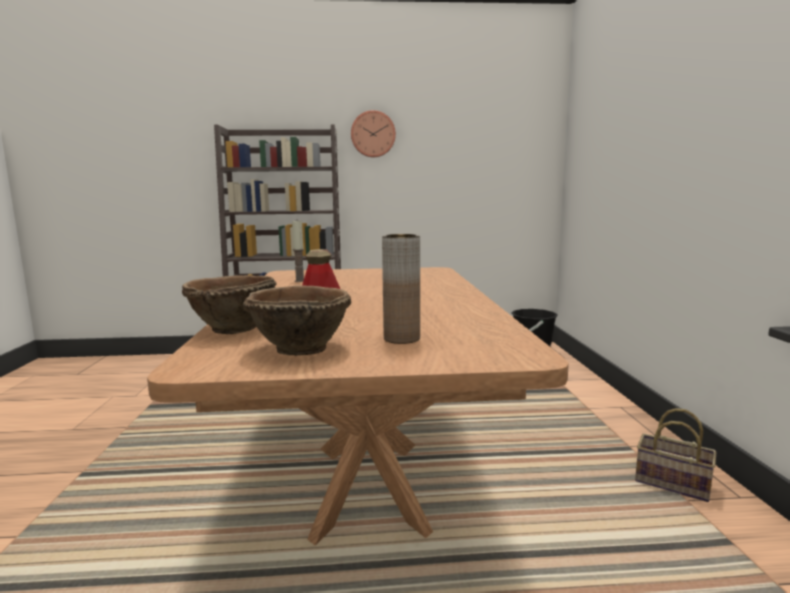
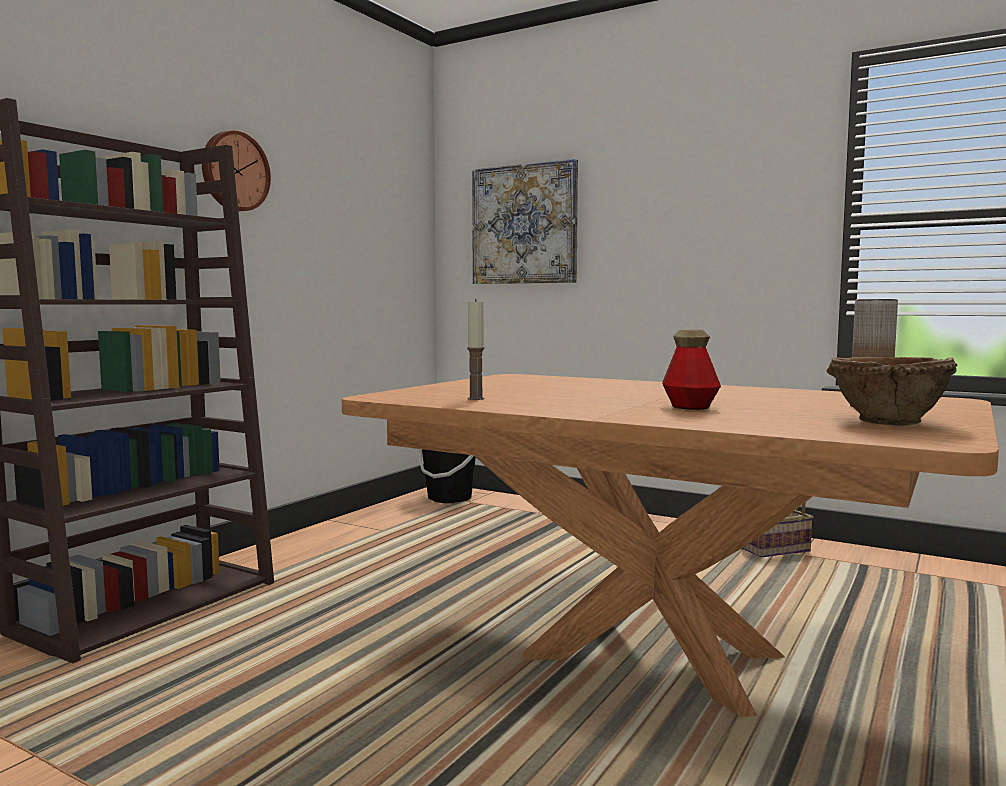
camera: 55 degrees left, 5 degrees down
(232, 329) = (768, 427): brown bowl -> none
(600, 143) = (524, 224): none -> picture

